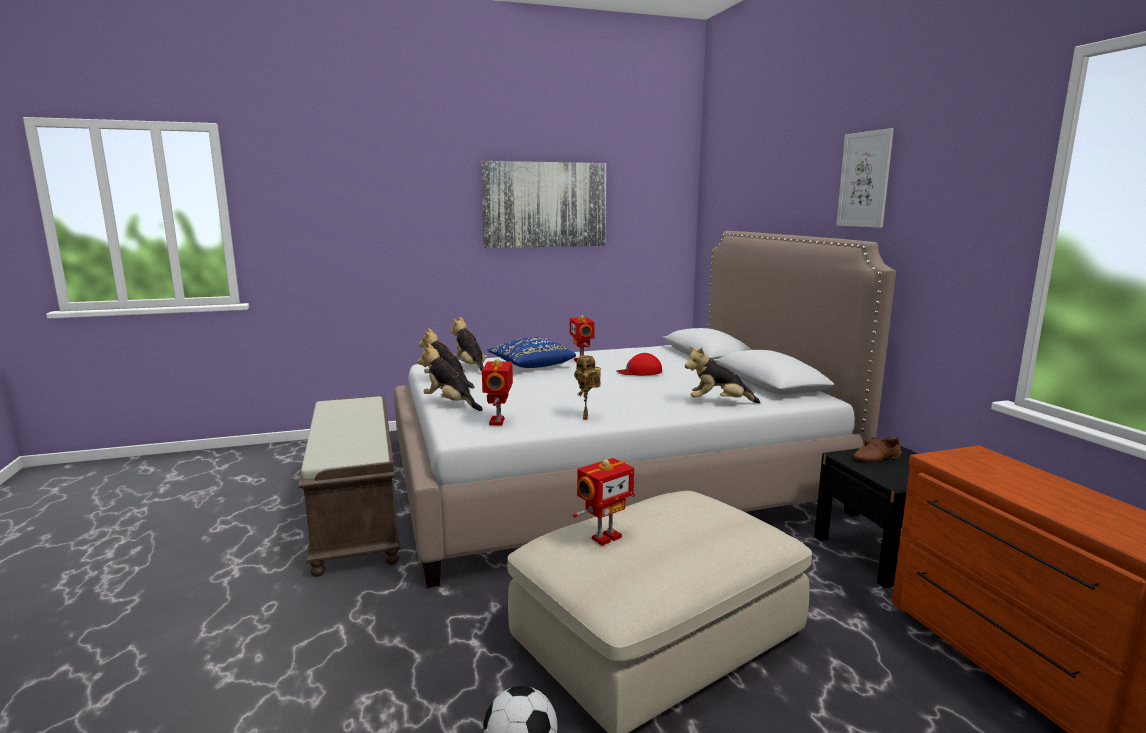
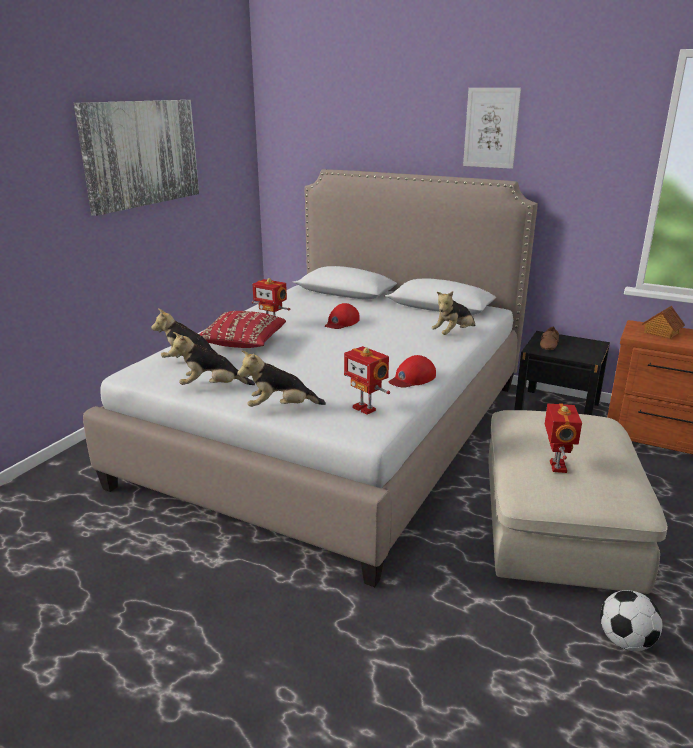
camera: 45 degrees left, 10 degrees up
(358, 515) = (186, 569): brown bench -> none
(531, 366) = (242, 344): blue pillow -> red pillow
(587, 417) = (412, 378): toy robot -> red cap
(991, 467) = (661, 332): none -> toy house

